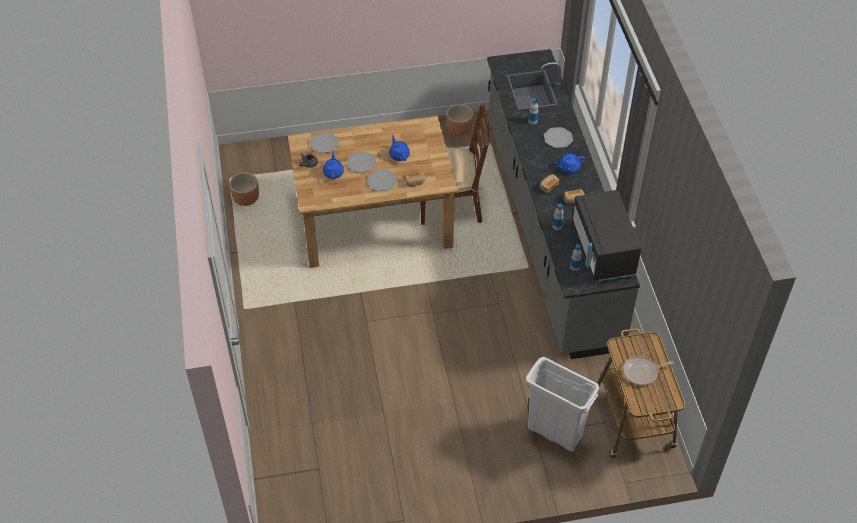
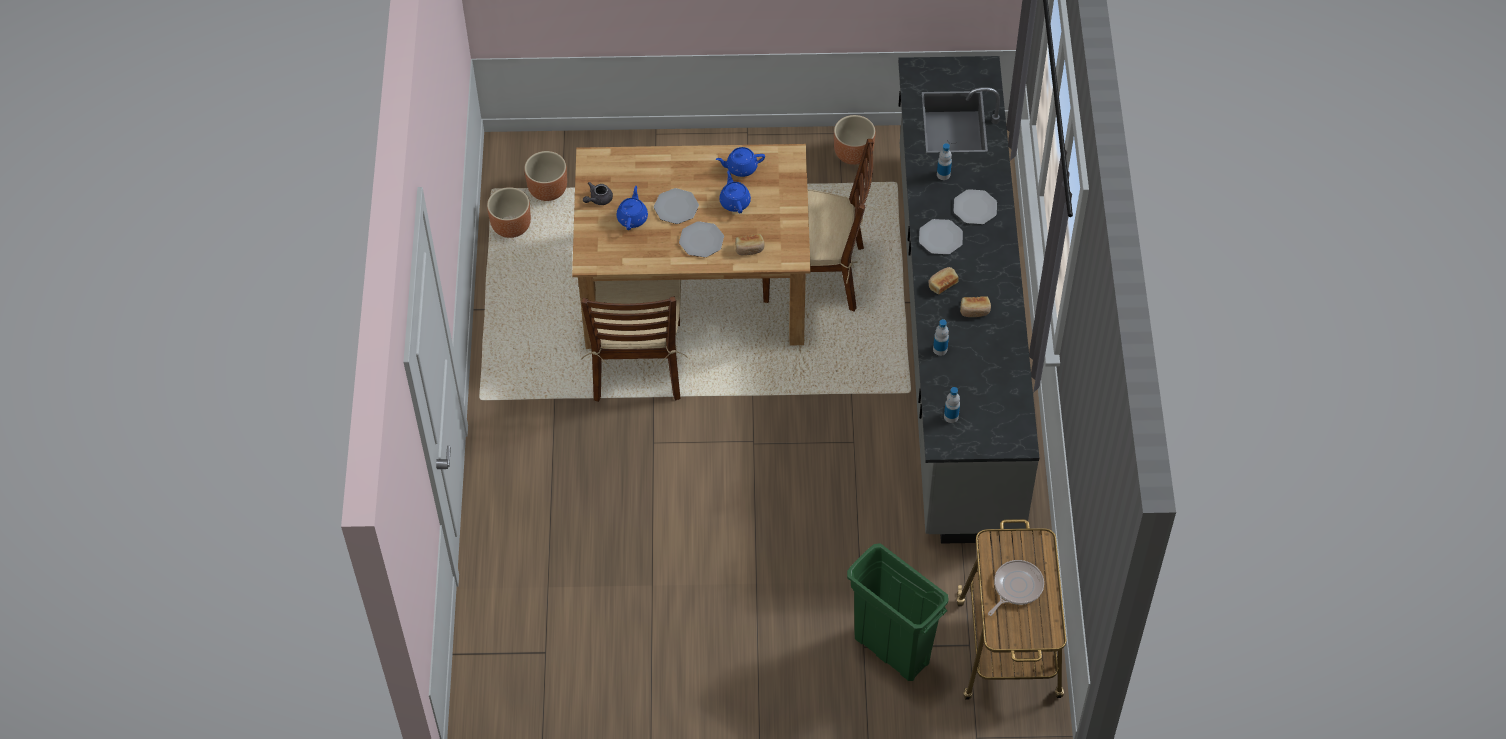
camera: 10 degrees right, 5 degrees up
(266, 174) = (547, 189): none -> brown planter
(324, 143) = (628, 168): plate -> plate (940, 238)
(345, 272) = (637, 362): none -> brown chair
(554, 433) = (891, 650): white trash can -> green trash can
(568, 168) = (979, 258): blue teapot -> blue teapot (741, 168)
(602, 251) = (997, 398): black microwave -> none
(642, 372) = (1016, 587): frying pan -> frying pan turned 135 degrees clockwise

